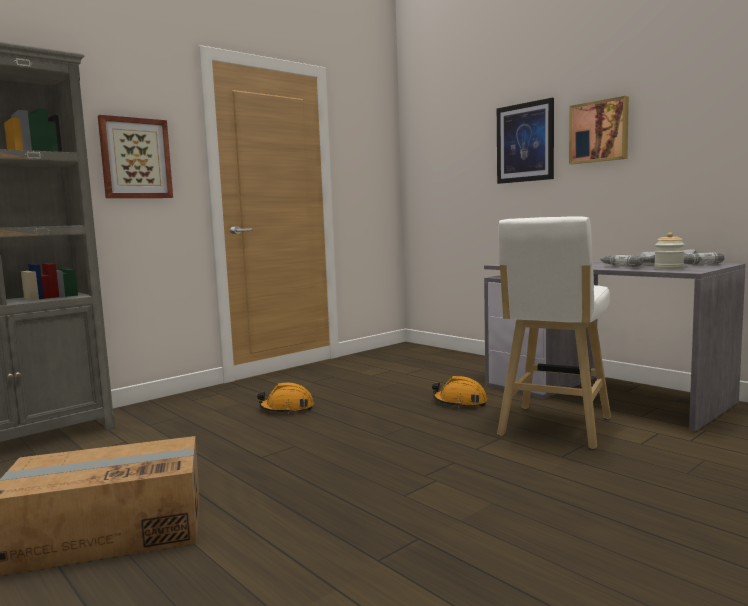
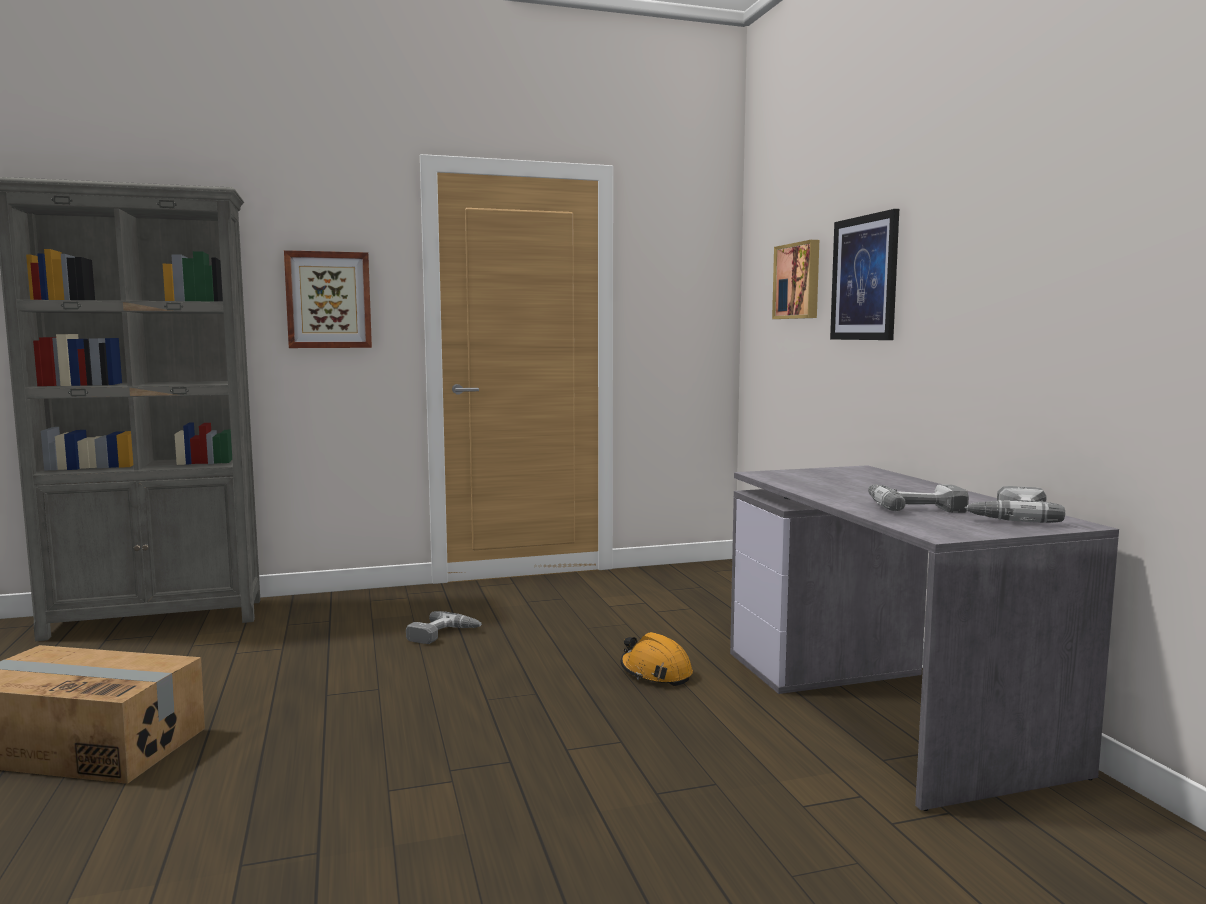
camera: 25 degrees right, 0 degrees up
(287, 409) = (444, 635): orange hard hat -> power drill
(553, 428) = (717, 745): white stool -> none
(599, 131) = (949, 268): picture -> picture (798, 281)
(668, 268) = (936, 523): jar -> none

